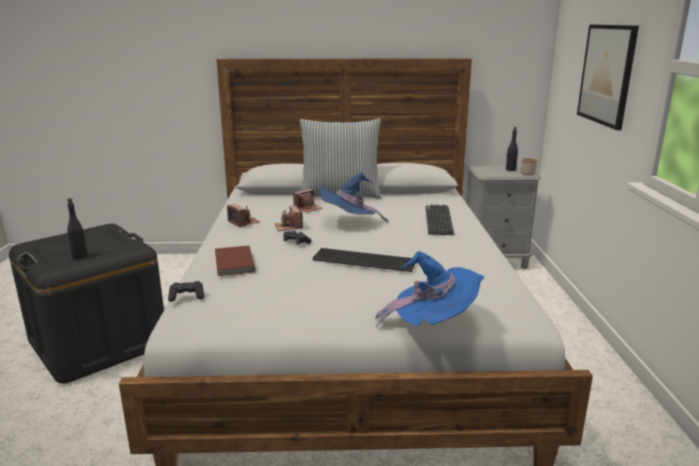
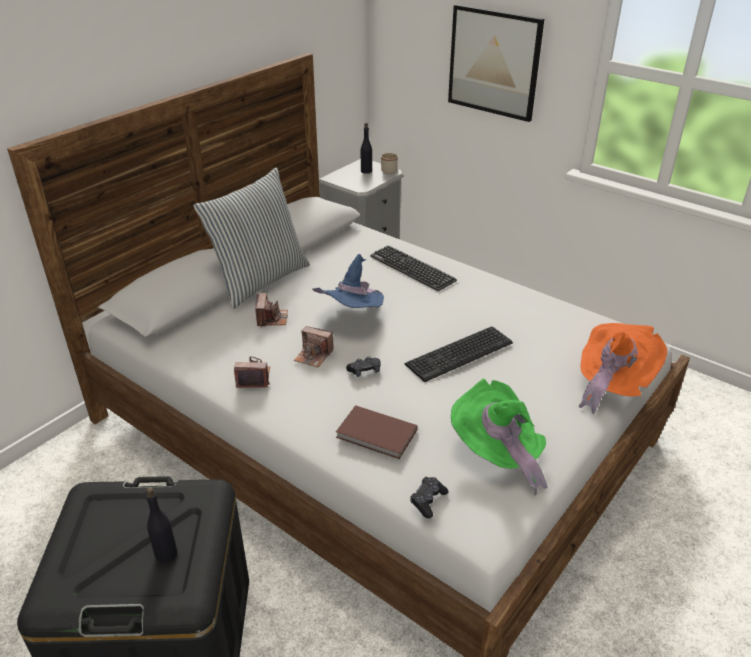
camera: 50 degrees left, 15 degrees up
(269, 305) = (497, 454): none -> green hat
(433, 323) = (612, 383): blue hat -> orange hat

